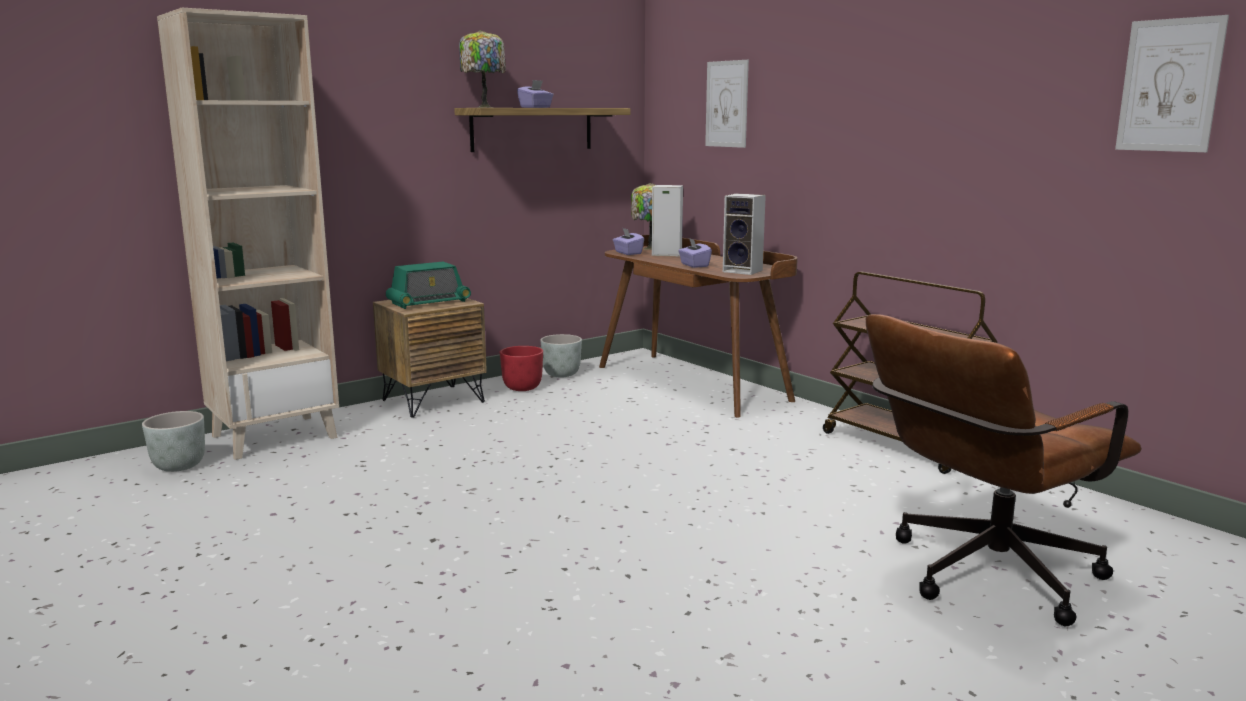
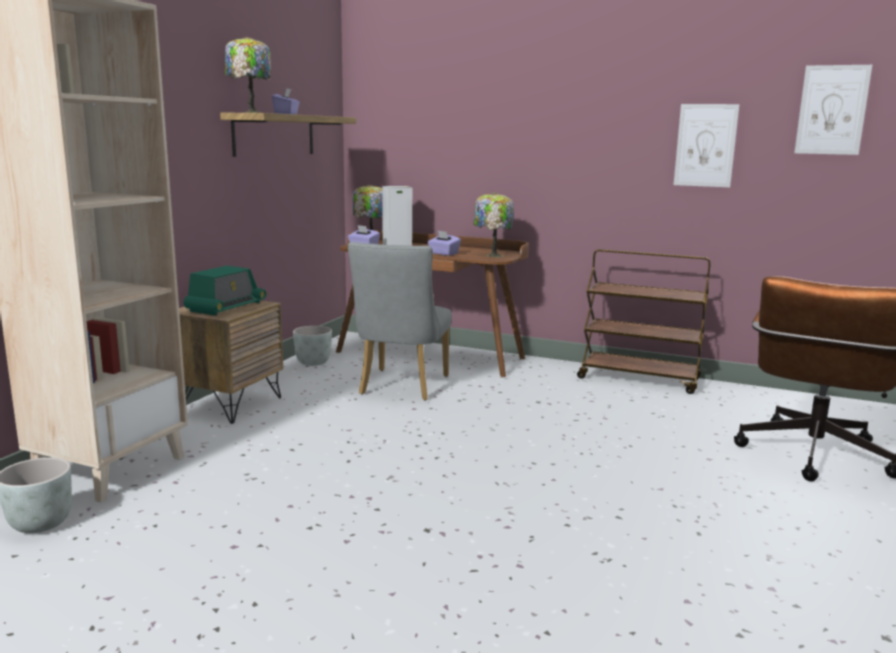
camera: 30 degrees left, 0 degrees up
(521, 388) = (296, 380): red planter -> none
(610, 410) = (401, 387): none -> grey chair
(726, 104) = (441, 116): picture -> picture (705, 145)
(744, 271) = (492, 255): speaker -> table lamp

